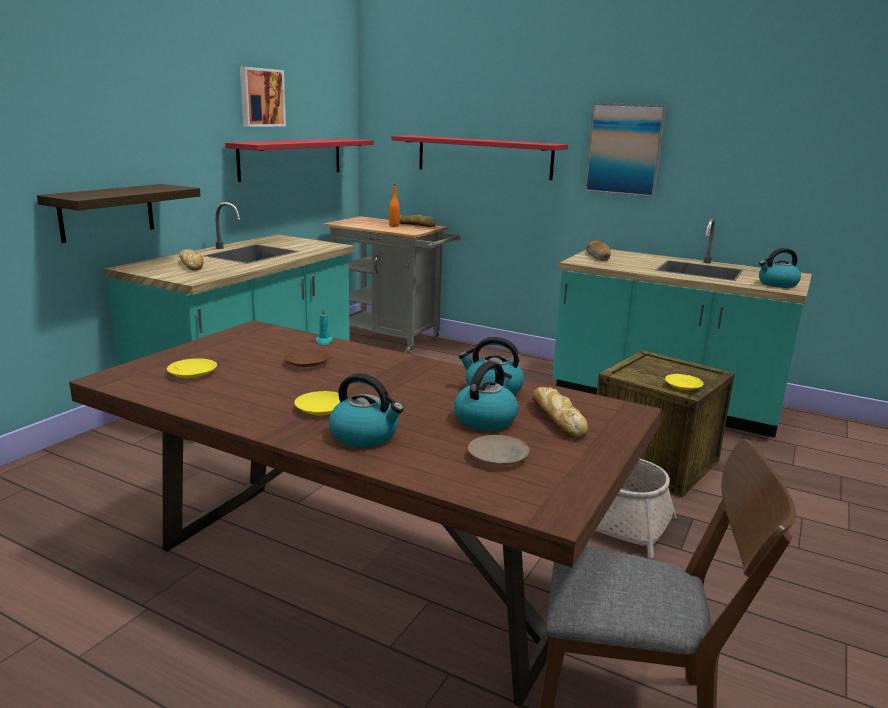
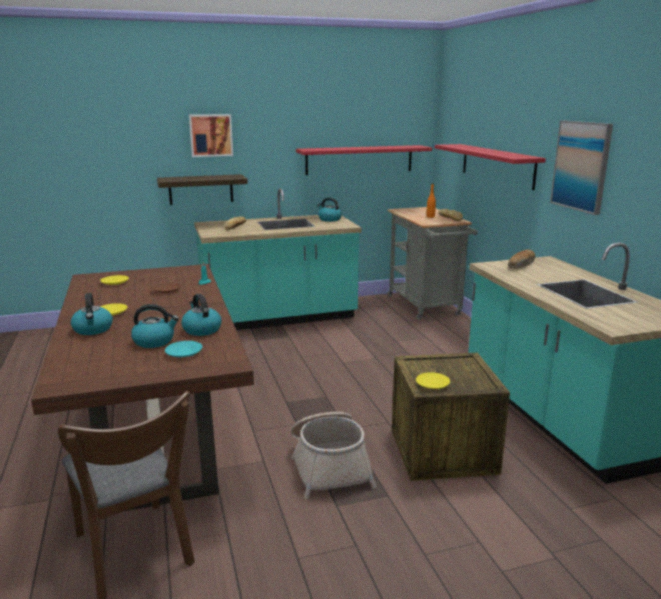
camera: 45 degrees right, 0 degrees up
(261, 97) = (331, 117): picture -> picture (211, 135)
(498, 457) = (108, 358): beige plate -> none
(556, 418) = (184, 353): bread -> turquoise plate
(777, 284) = (621, 321): kettle -> kettle (329, 219)

